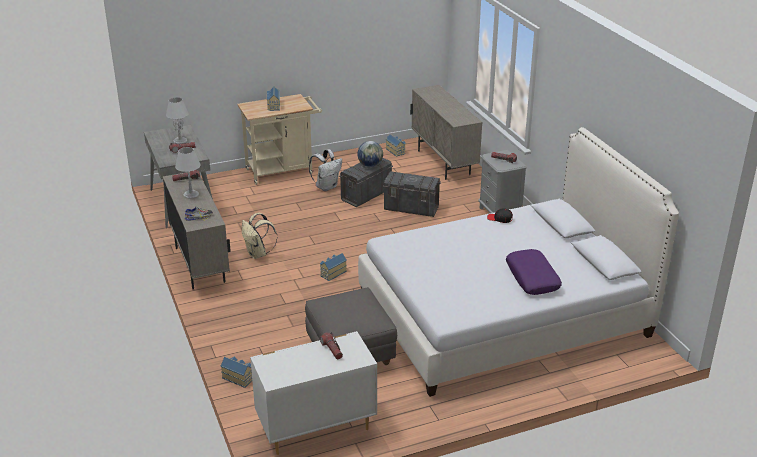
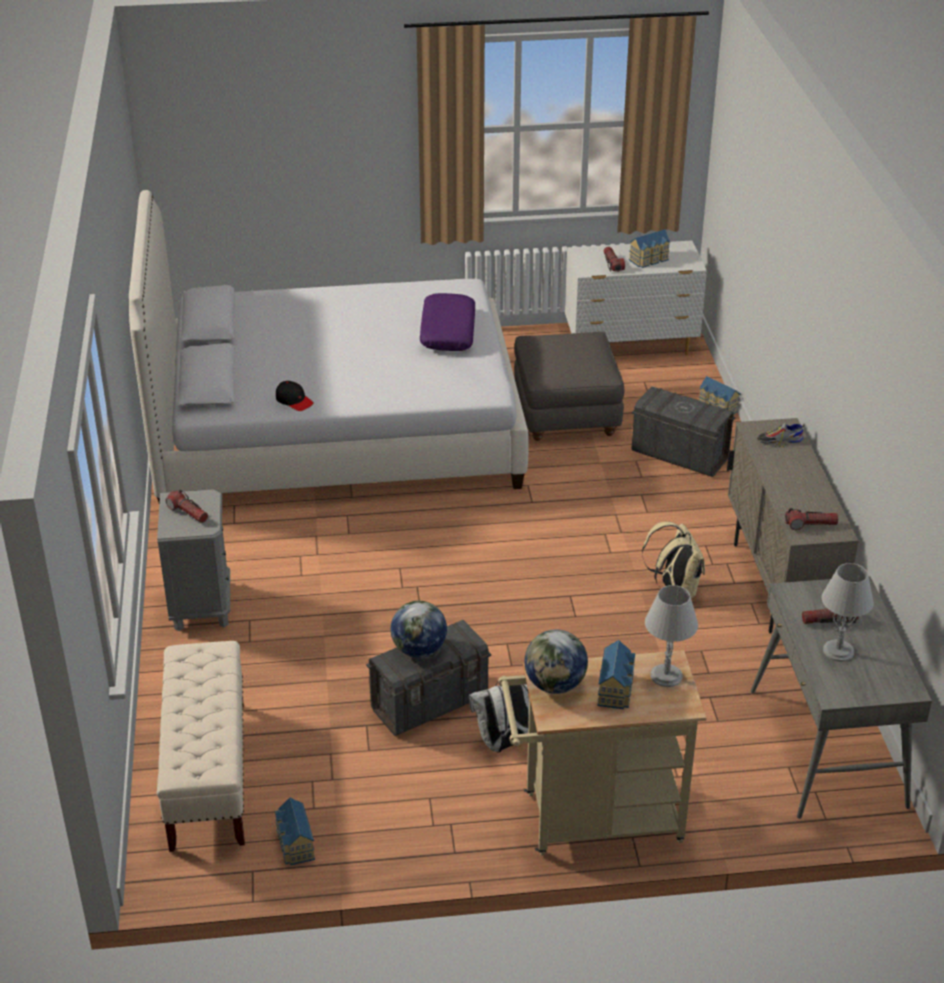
camera: 165 degrees left, 5 degrees up
(191, 194) = (797, 487): grey table lamp -> grey table lamp (666, 675)
(298, 104) = (555, 685): none -> globe
(332, 273) = (555, 533): toy house -> toy house (650, 260)
(411, 208) = (356, 648): grey storage box -> grey storage box (679, 454)
(443, 163) = (208, 774): beige cabinet -> beige bench
(532, 278) = (322, 315): purple pillow -> purple pillow (447, 331)

